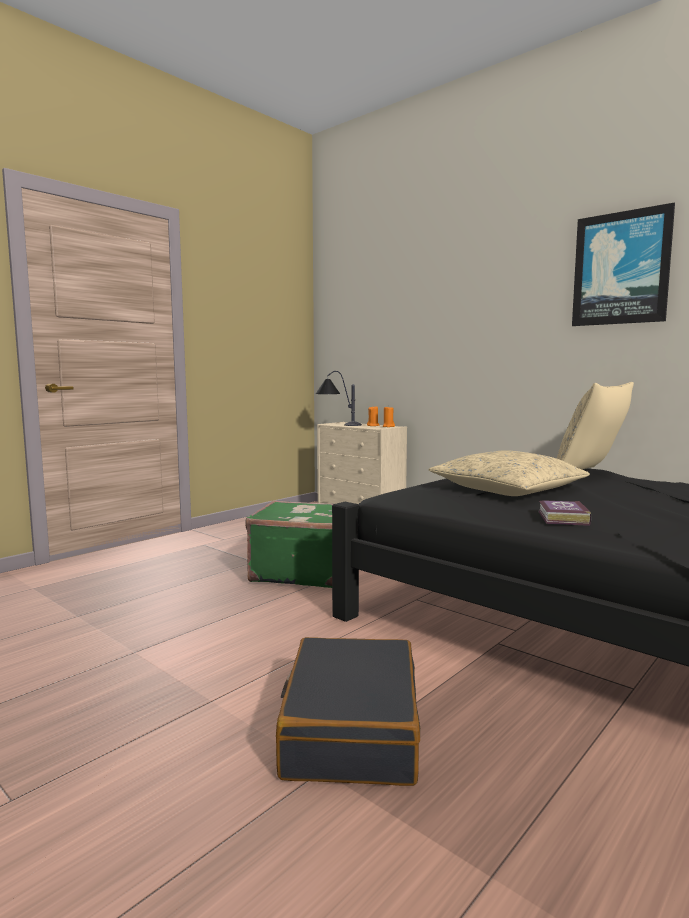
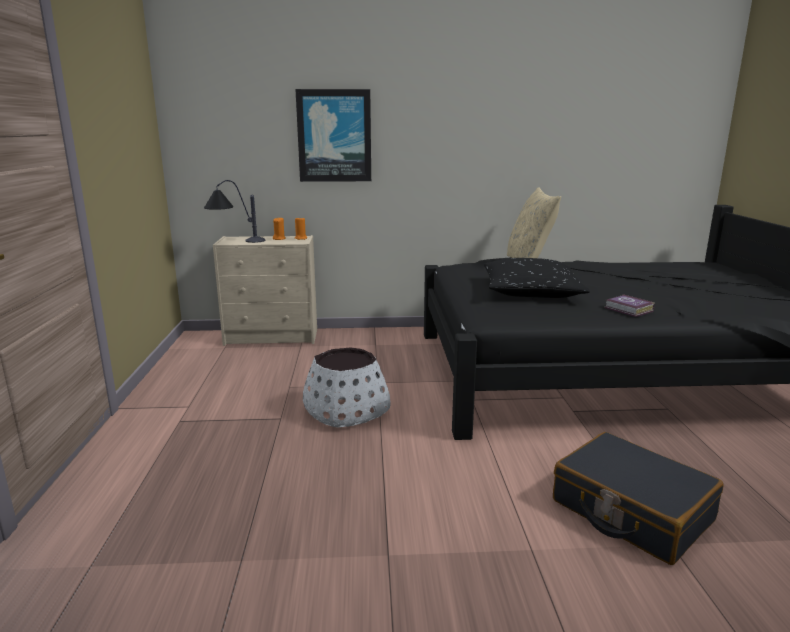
camera: 45 degrees left, 10 degrees up
(303, 572) = (346, 411): green suitcase -> white planter
(508, 489) = (531, 291): beige pillow -> black pillow
(621, 268) = (518, 92): picture -> picture (334, 136)

